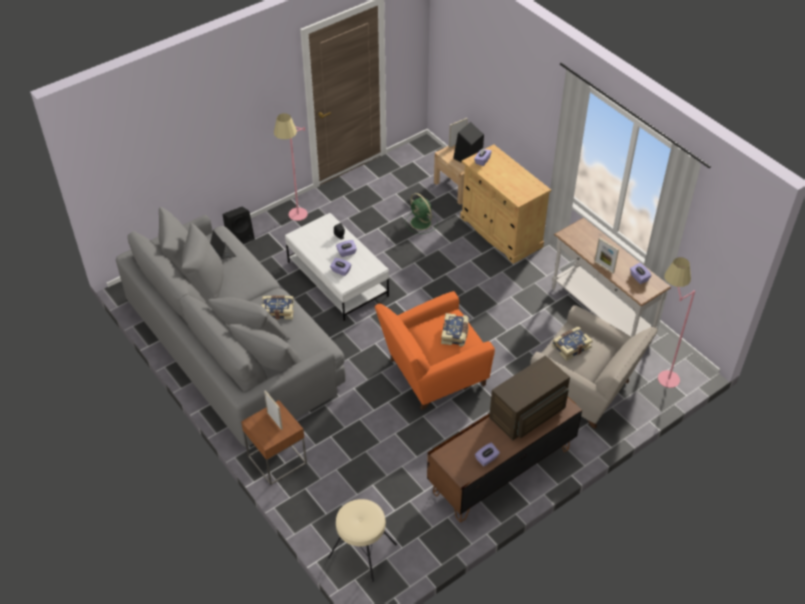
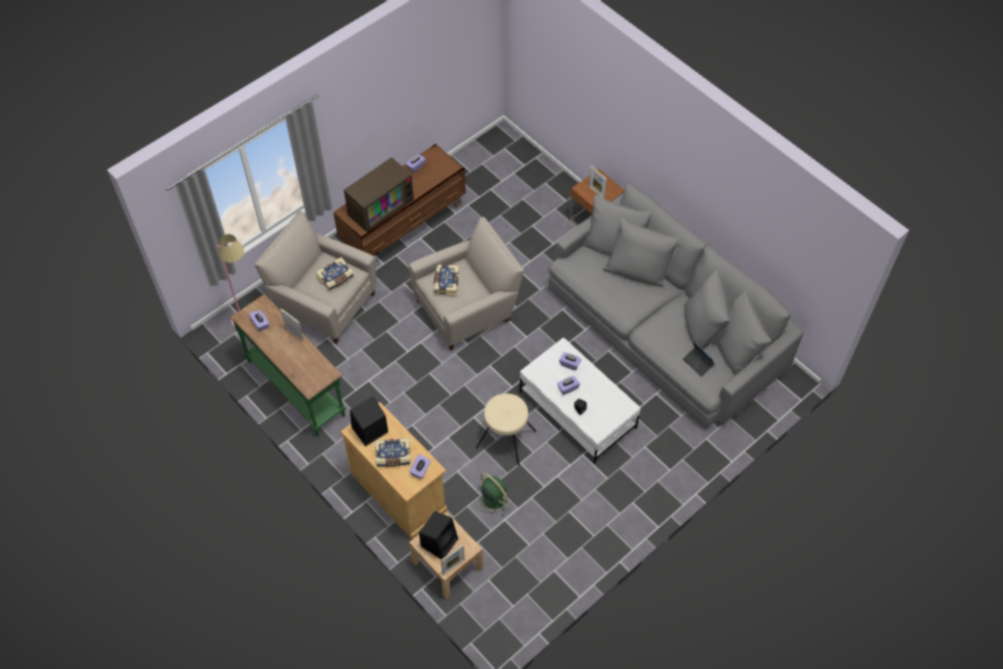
camera: 175 degrees right, 10 degrees up
(240, 236) = (699, 461): black speaker -> black speaker (369, 430)
(278, 310) = (621, 298): book -> book (393, 456)
(296, 220) = (641, 491): pink floor lamp -> none
(362, 552) = (512, 158): beige stool -> beige stool (506, 438)
(432, 374) = (467, 308): orange armchair -> beige armchair
(600, 314) = (297, 387): white console table -> green console table

